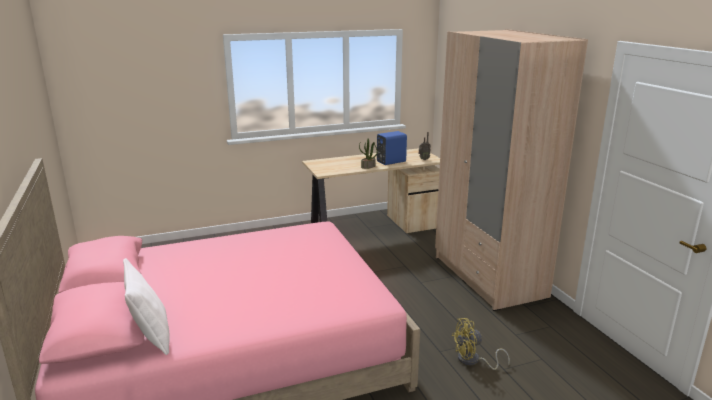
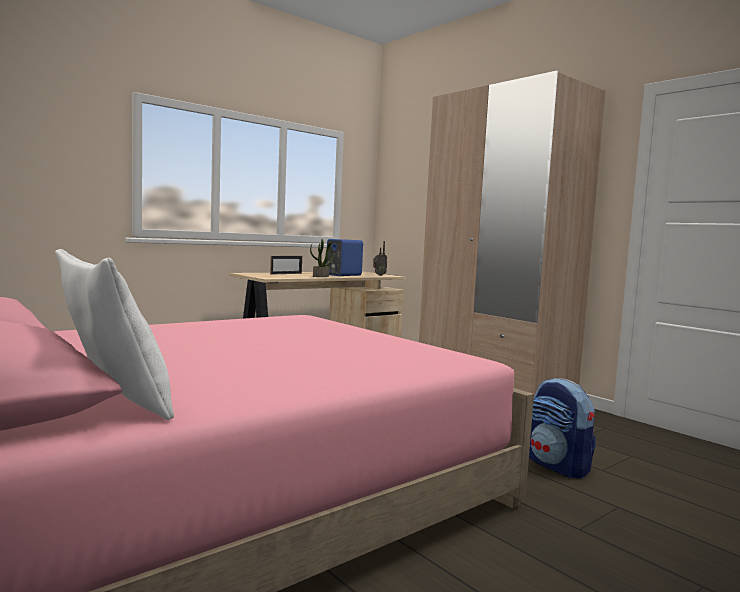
camera: 20 degrees left, 15 degrees down
(345, 161) = (286, 274): none -> picture frame
(473, 361) = (558, 466): yellow fan -> backpack

